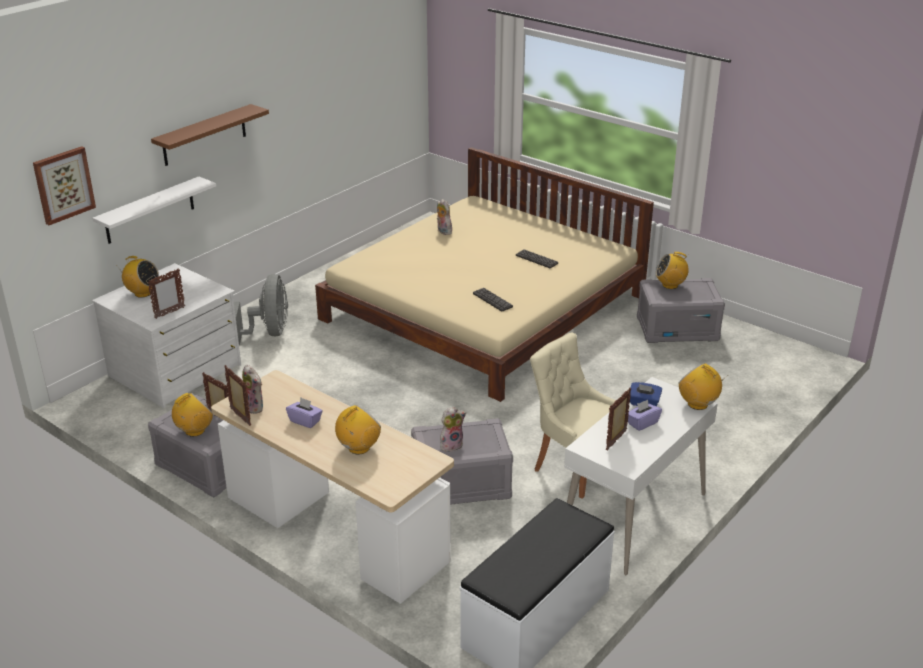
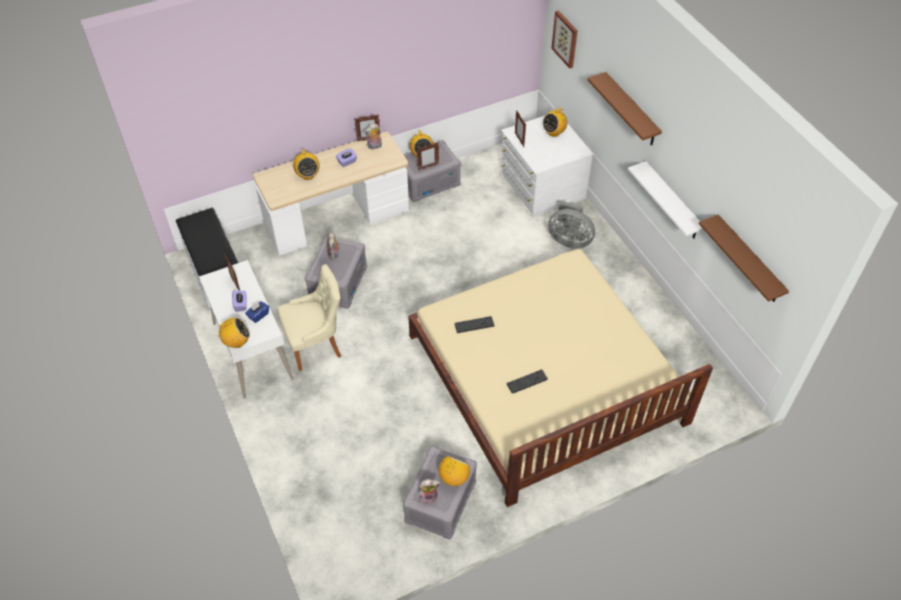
camera: 115 degrees right, 20 degrees up
(149, 210) = (593, 109): white shelf -> white shelf (672, 202)
(375, 98) = (749, 260): none -> brown shelf
(443, 231) = (612, 338): plush toy -> plush toy (428, 496)

